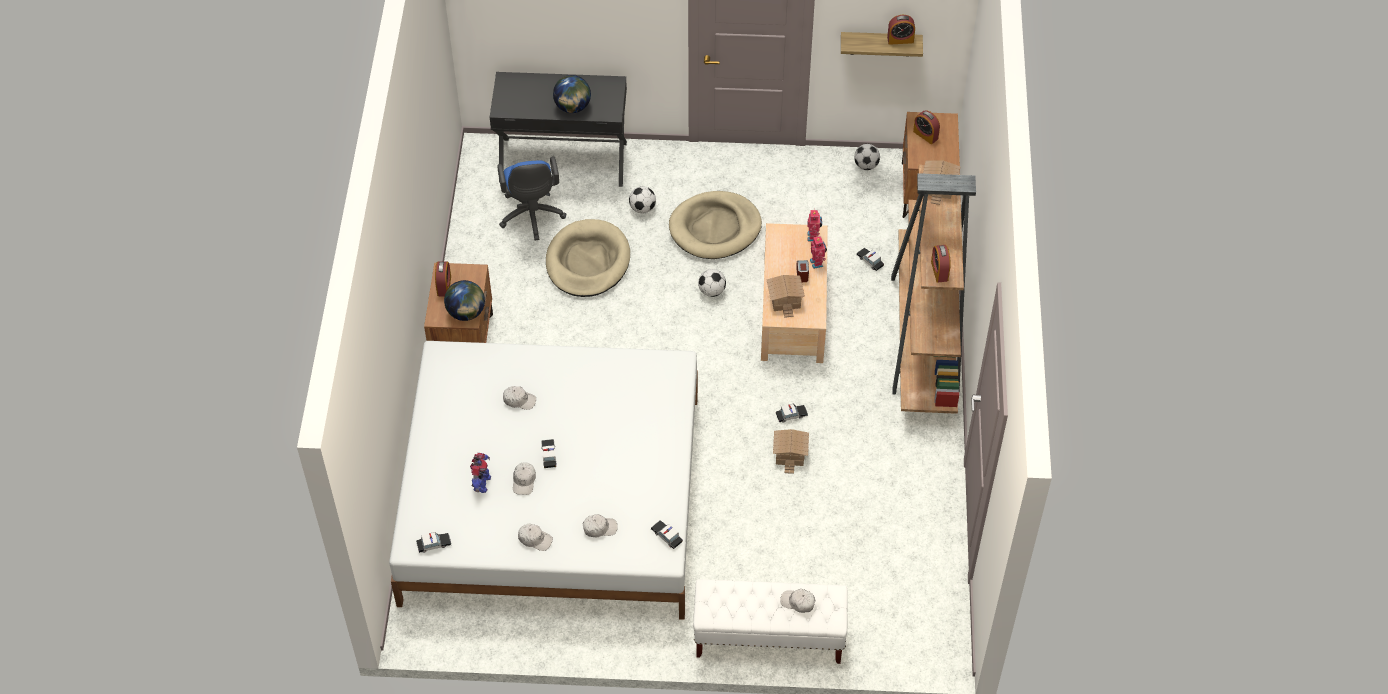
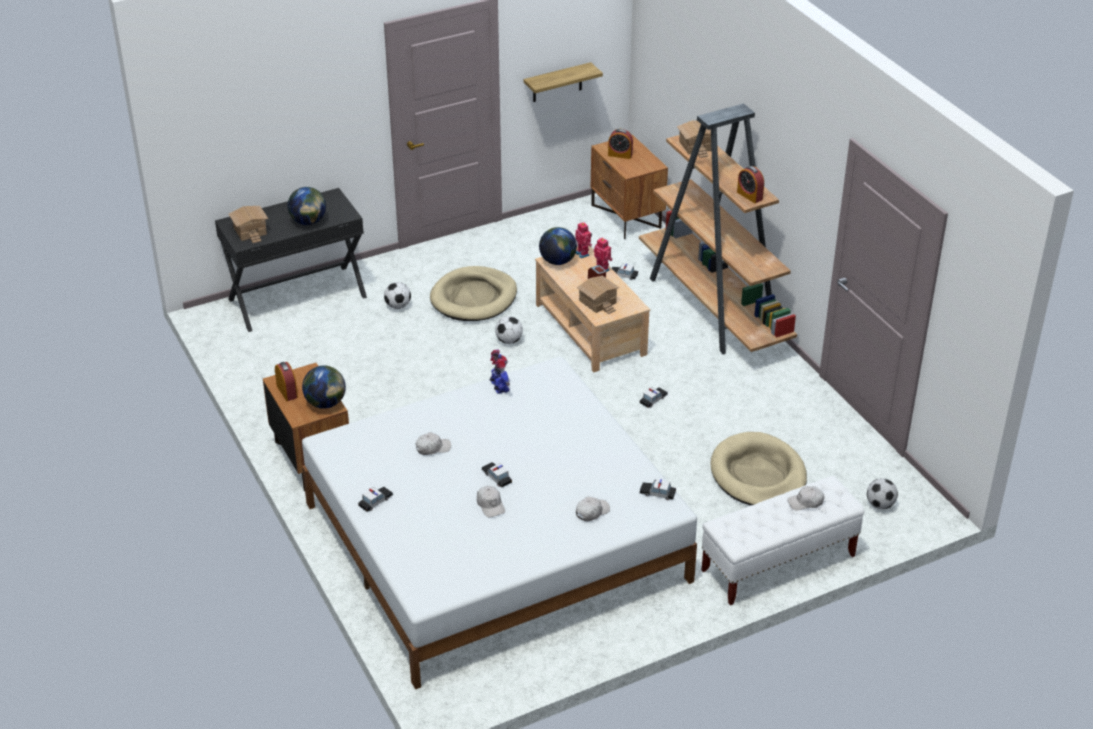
camera: 30 degrees left, 15 degrees down
(434, 544) = (446, 588): toy car -> toy car (375, 501)
(481, 483) = (451, 523): toy robot -> toy robot (499, 387)
(532, 217) = (301, 346): blue office chair -> none
(535, 539) = (539, 544): white cap -> none
(587, 261) = (380, 359): beige dog bed -> beige dog bed (758, 475)
(784, 235) = (558, 261): none -> globe
(789, 453) = (675, 426): toy house -> toy house (249, 231)
(866, 165) = (564, 216): football -> football (879, 505)
(900, 40) = (576, 69): alarm clock -> none

